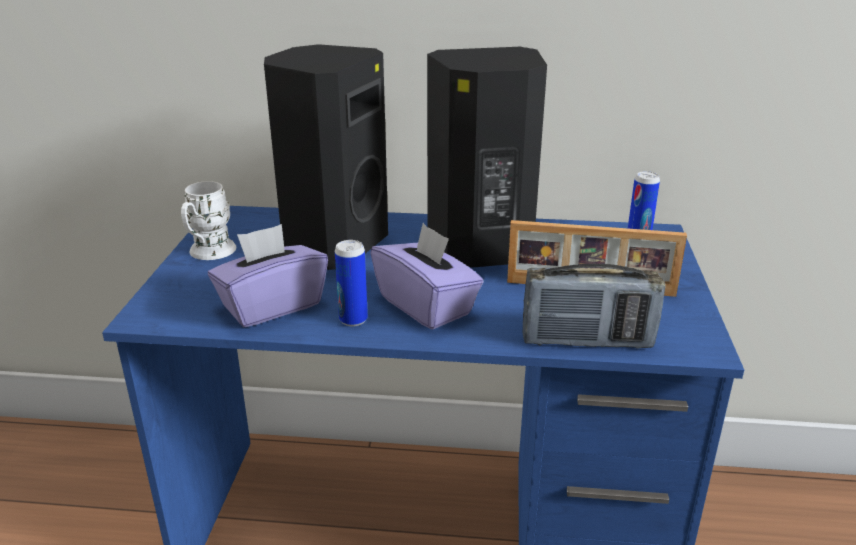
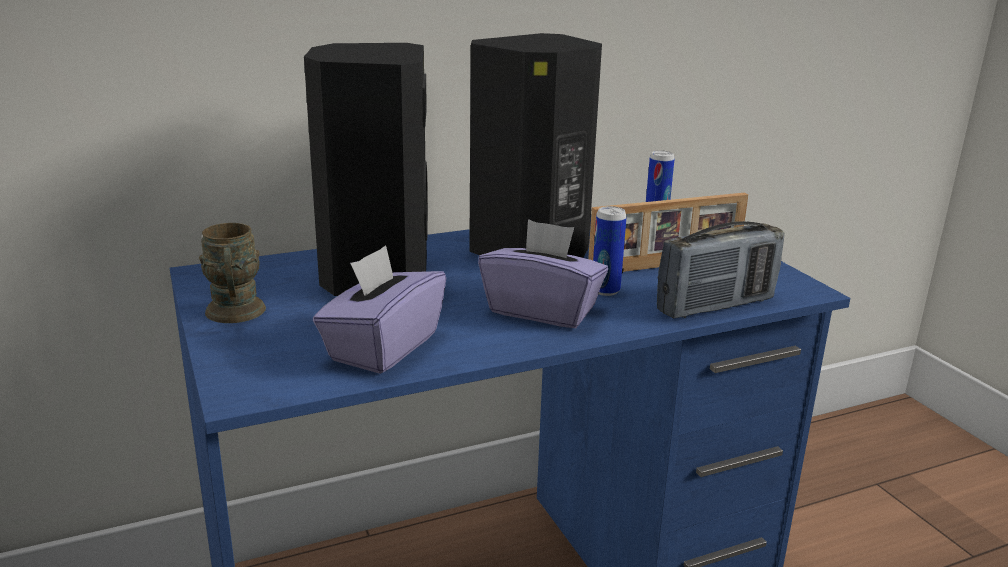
camera: 30 degrees left, 5 degrees down
(208, 253) = (235, 315): white mug -> brown mug
(353, 319) = (487, 339): can -> can (605, 290)

